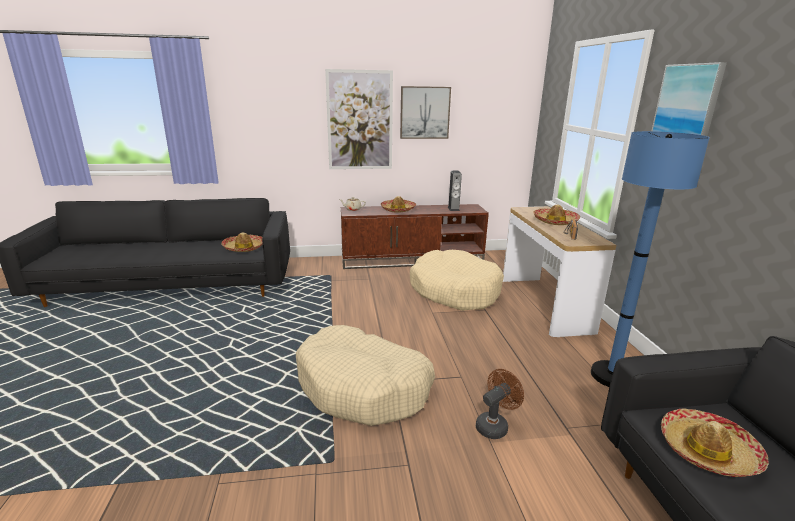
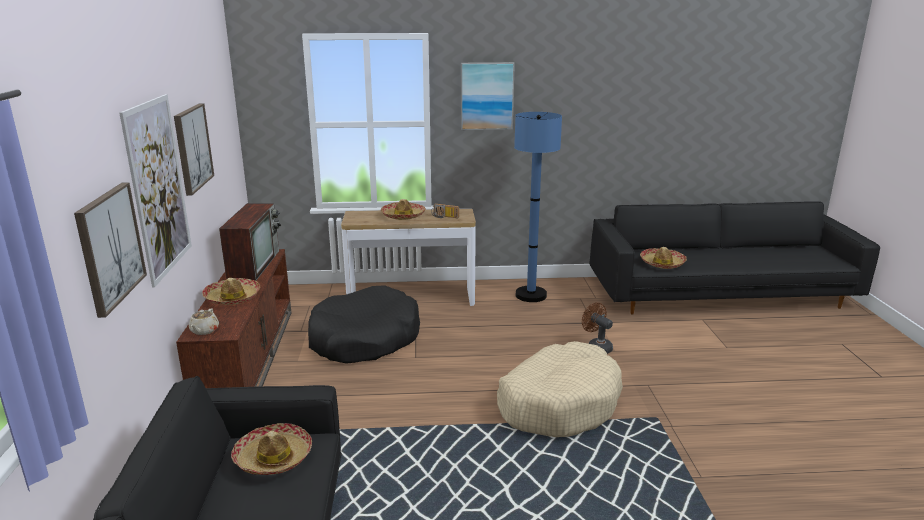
camera: 85 degrees left, 0 degrees up
(290, 131) = (110, 247): none -> picture
(453, 209) = (254, 264): speaker -> television
(454, 291) = (364, 339): beige dog bed -> black dog bed

